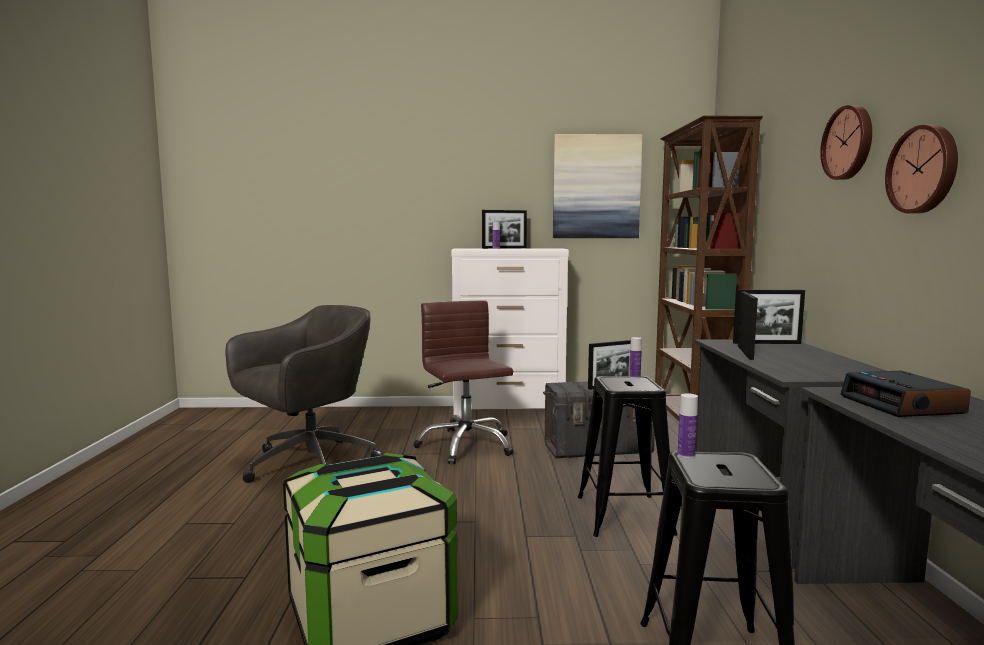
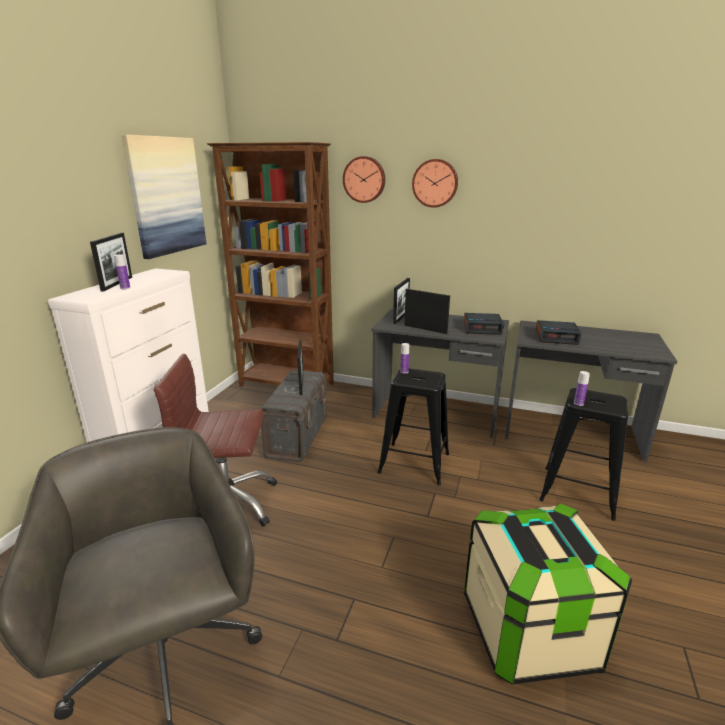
camera: 70 degrees left, 15 degrees up
(823, 370) = (482, 328): none -> alarm clock
(924, 169) = (503, 210): wall clock -> wall clock (364, 179)

